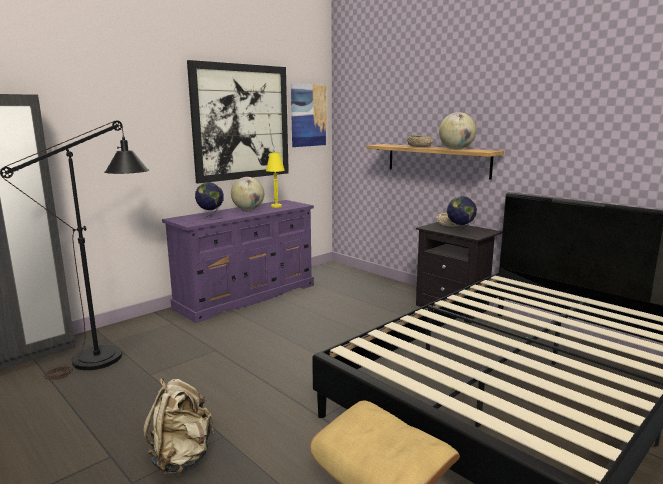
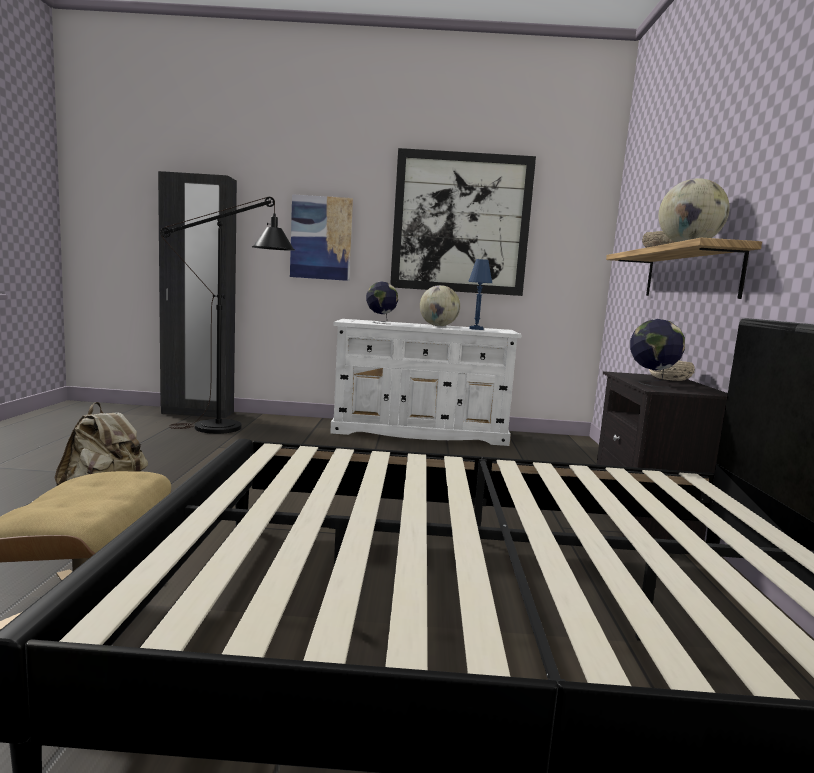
camera: 45 degrees right, 5 degrees down
(247, 296) = (421, 432): purple dresser -> white dresser
(276, 206) = (476, 329): yellow table lamp -> blue table lamp
(308, 115) = (570, 223): picture -> picture (321, 238)

